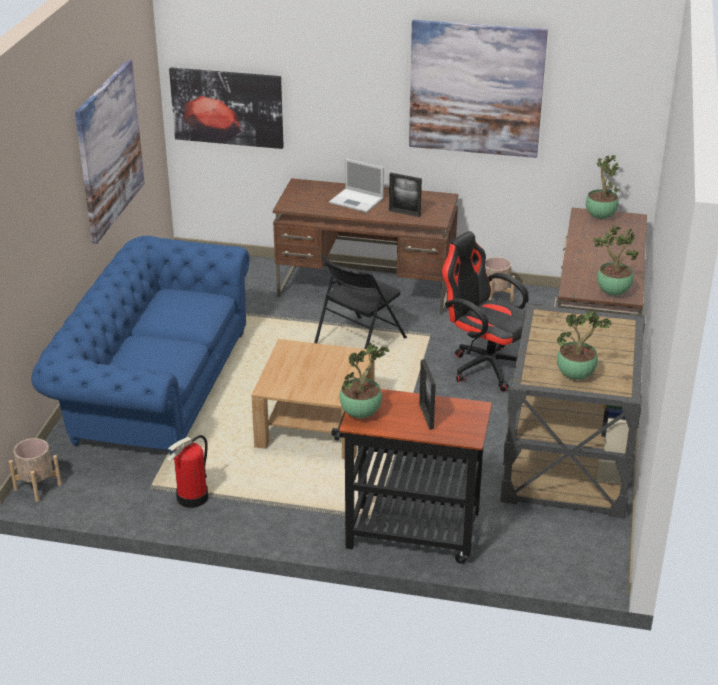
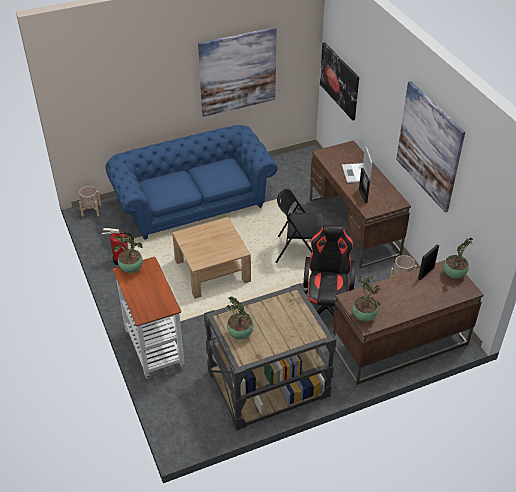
camera: 55 degrees right, 10 degrees up
(409, 534) = (153, 347): black cart -> white cart
(426, 416) = (148, 293): picture frame -> picture frame (426, 273)

